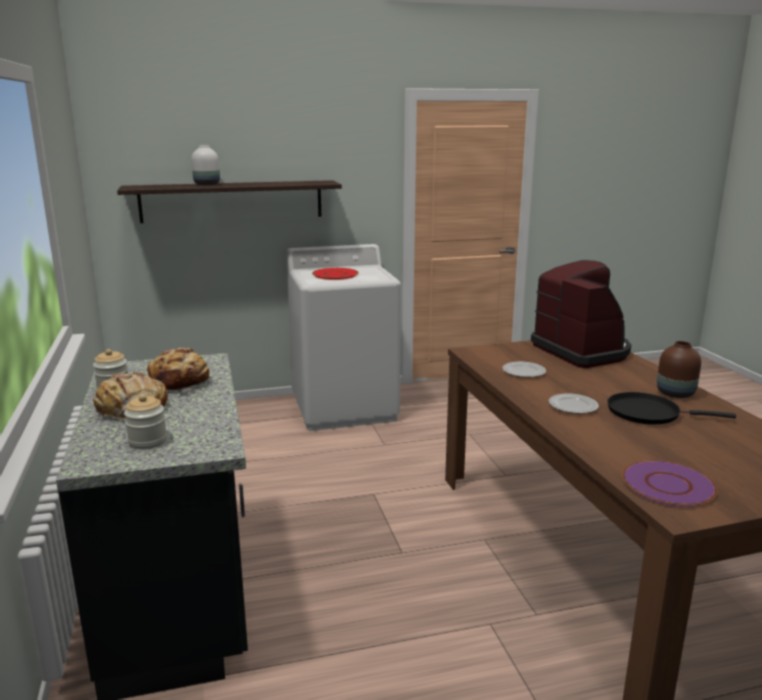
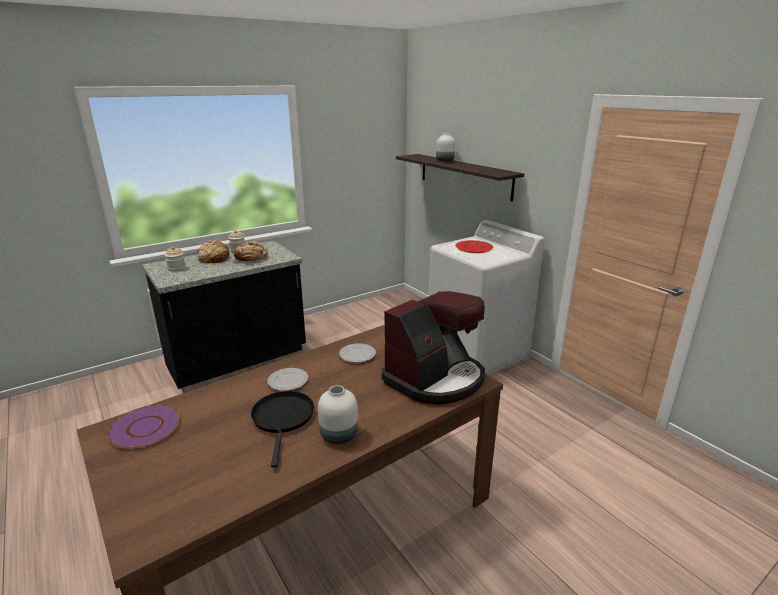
camera: 70 degrees right, 5 degrees up
(675, 393) = (340, 435): brown vase -> white vase

